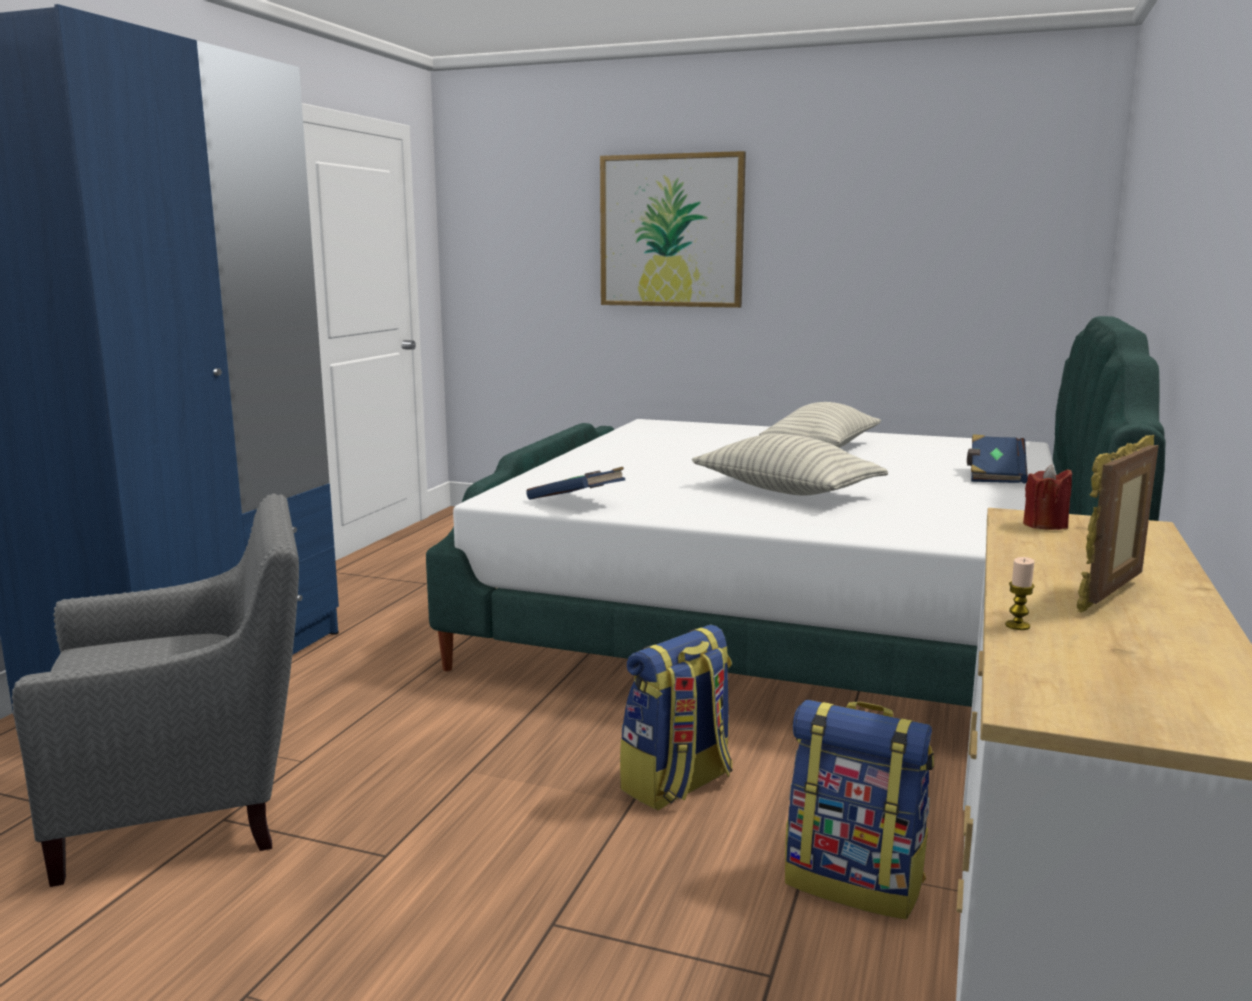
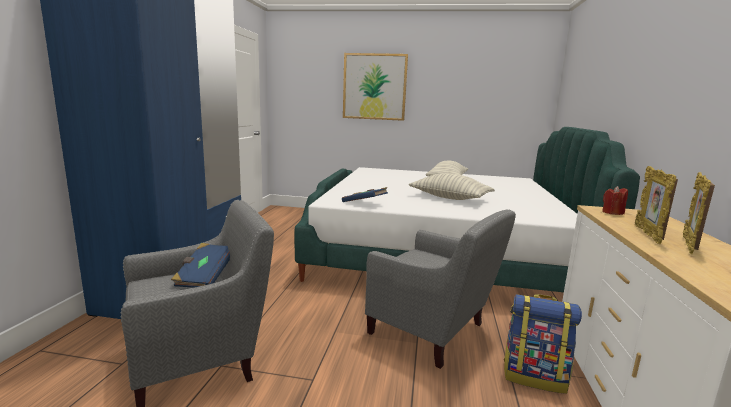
camera: 10 degrees left, 0 degrees up
(677, 784) = (433, 332): backpack -> grey armchair
(994, 475) = (526, 191): blue book -> blue book (205, 277)
(1017, 626) = (674, 261): candle -> none
(1050, 573) = (648, 235): none -> picture frame

